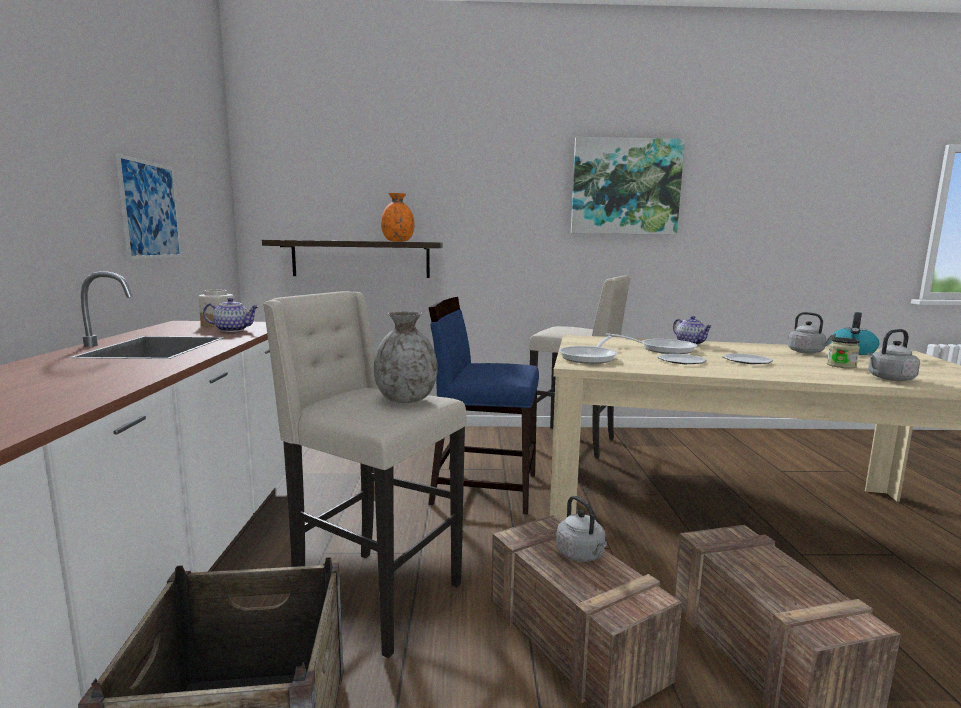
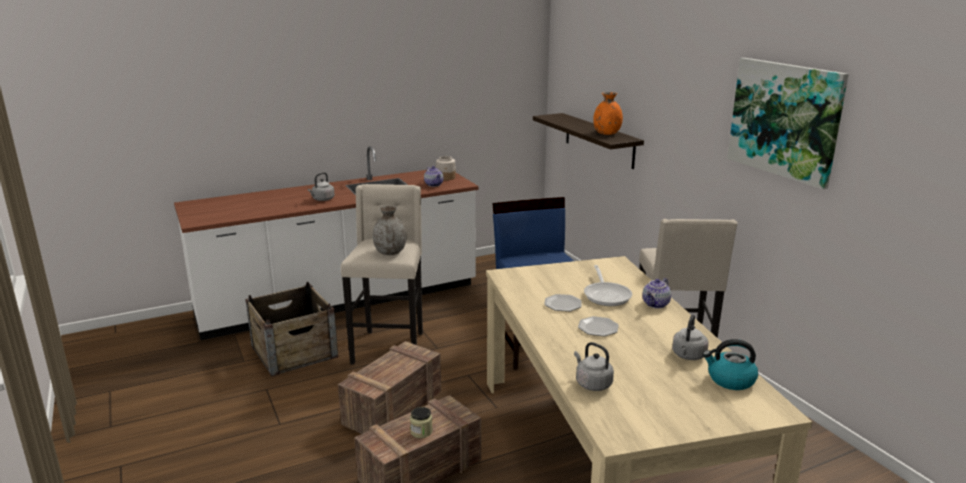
camera: 65 degrees right, 10 degrees up
(150, 210) = (442, 101): picture -> none
(581, 555) = (400, 367): grey kettle -> grey kettle (322, 199)
(590, 357) = (535, 275): frying pan -> none
(841, 365) = (631, 367): jar -> jar (421, 432)

